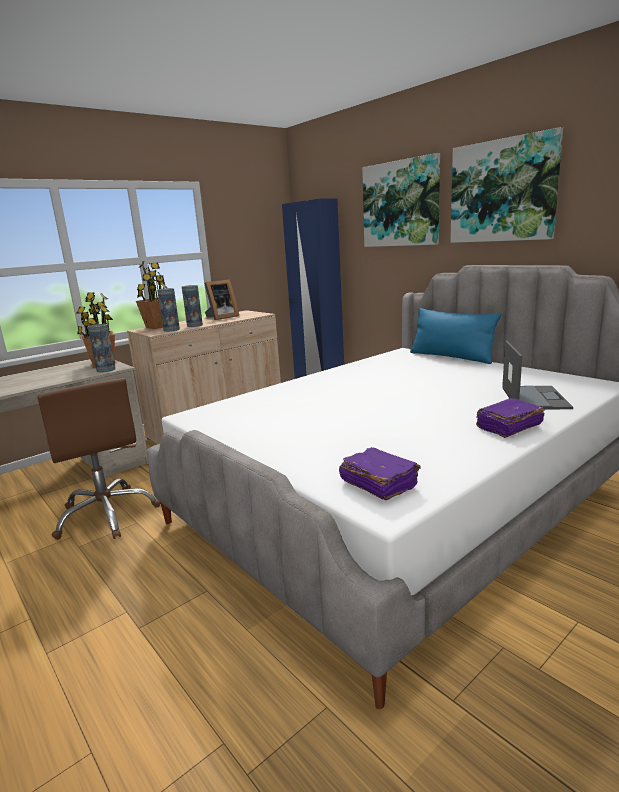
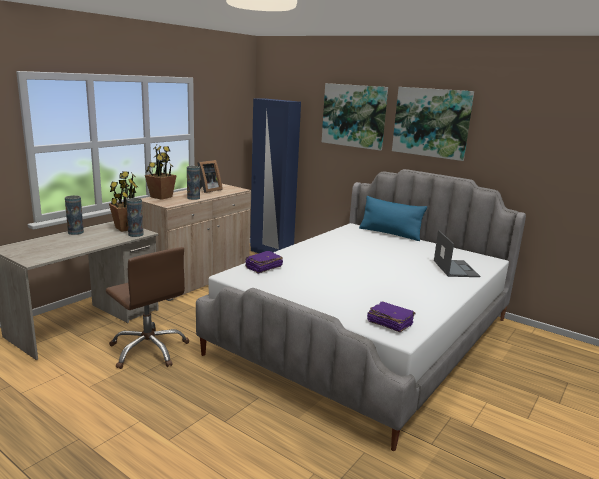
camera: 15 degrees left, 0 degrees up
(171, 330) = (178, 201): vase -> vase (75, 232)
(508, 427) = (447, 288): purple book -> purple book (263, 268)

